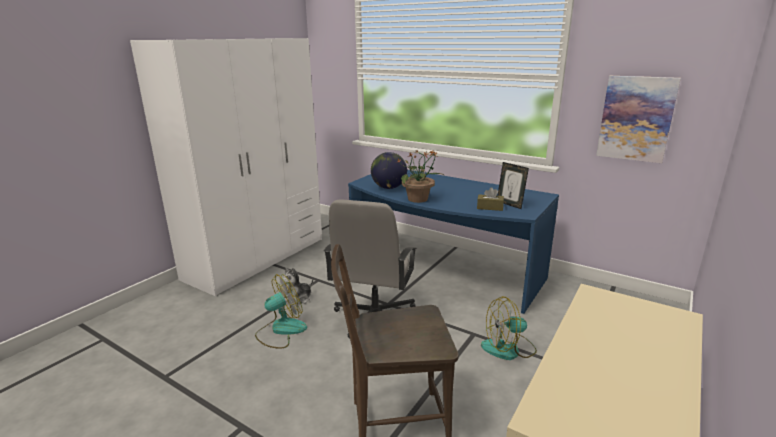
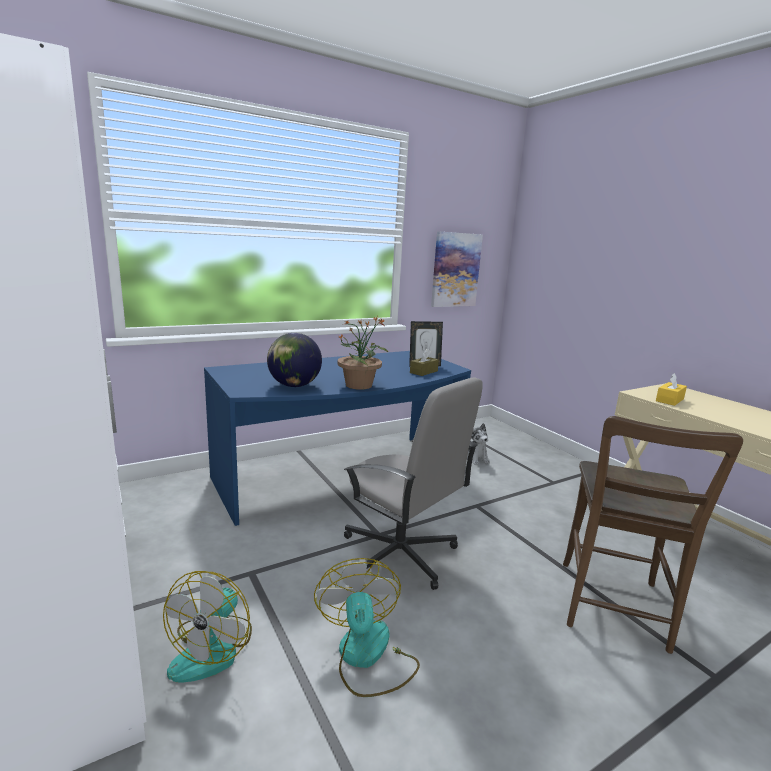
camera: 65 degrees left, 5 degrees down
(298, 299) = (288, 610): plush toy -> plush toy (475, 458)
(508, 349) = (510, 498): fan -> fan (213, 649)
(600, 312) = (669, 400): none -> yellow tissue box

